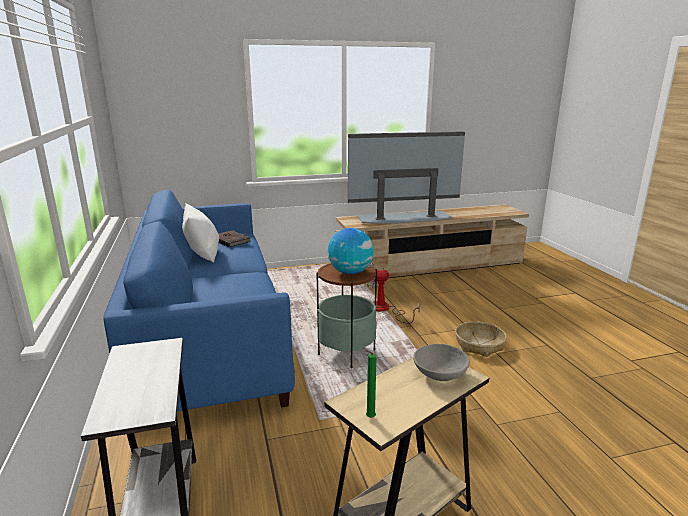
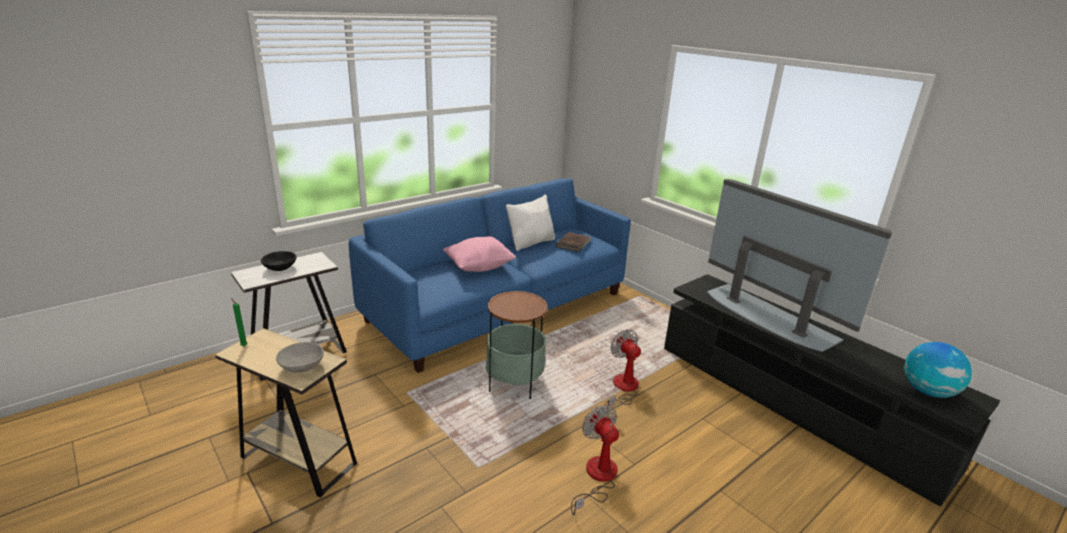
camera: 65 degrees right, 5 degrees up
(131, 382) = (280, 268): none -> black bowl
(228, 283) = (479, 267): none -> pink pillow
(350, 272) = (516, 307): globe -> globe (928, 391)
(430, 265) = (793, 403): beige tv stand -> black tv stand
(479, 345) = (597, 478): basket -> fan

